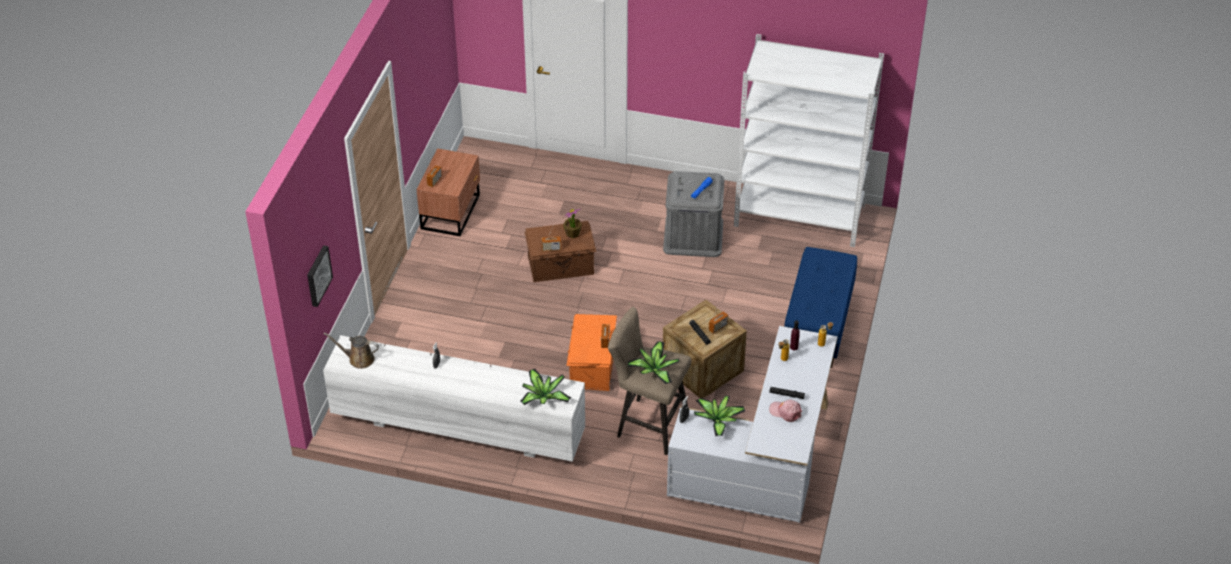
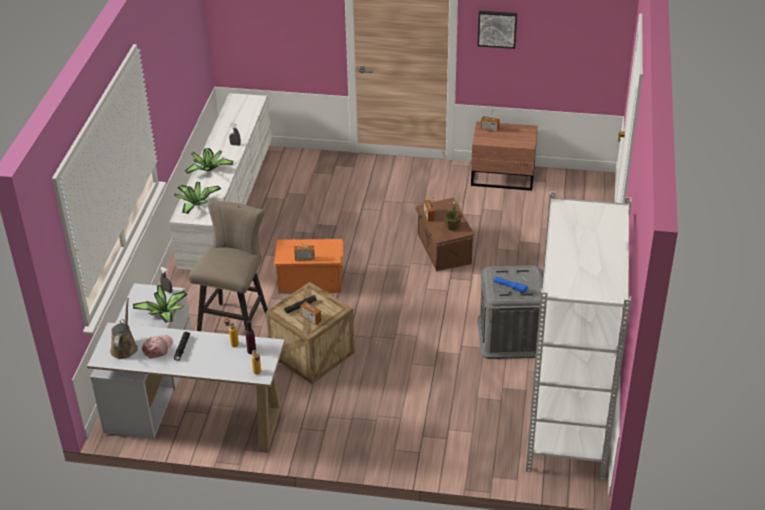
camera: 85 degrees right, 5 degrees down
(317, 275) = (258, 25): picture -> picture (497, 28)
(358, 359) = (241, 107): brown watering can -> brown watering can (124, 347)
(653, 370) = (219, 258): potted plant -> potted plant (208, 169)
(818, 326) = (386, 441): blue bench -> none

